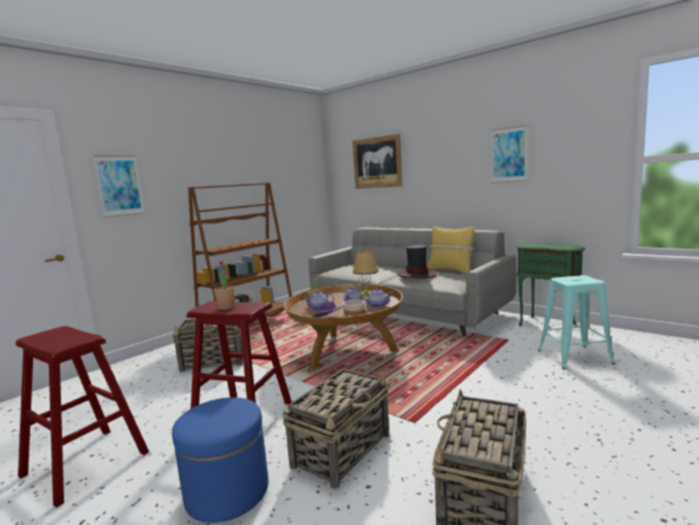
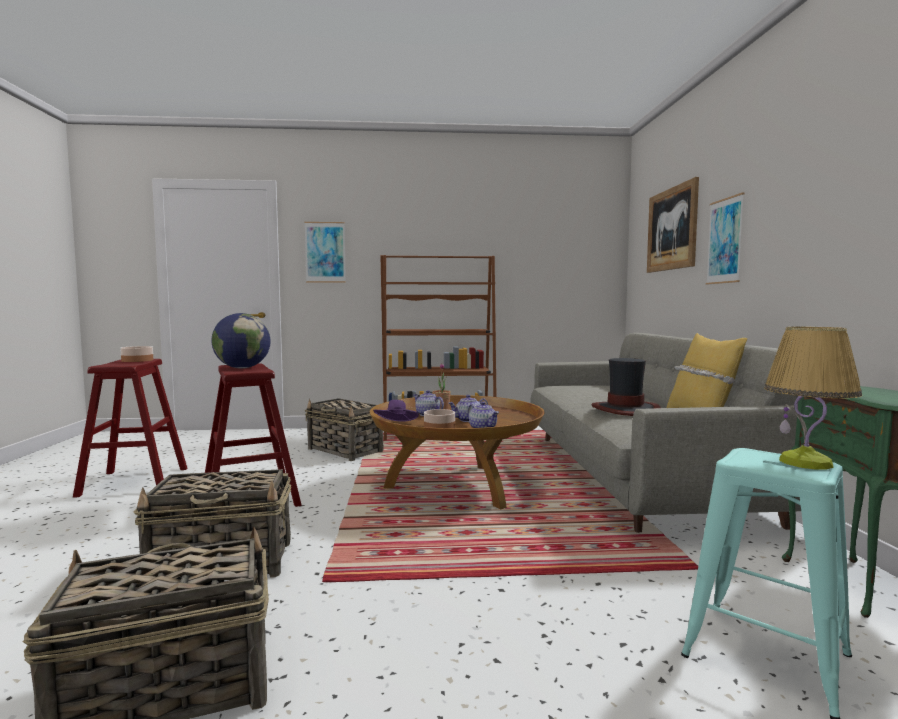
camera: 45 degrees right, 5 degrees down
(57, 333) = (137, 360): none -> bowl
(226, 307) = (242, 368): potted plant -> globe
(227, 492) = (116, 541): blue ottoman -> none
(367, 294) = (514, 416): table lamp -> table lamp (806, 462)
(508, 155) = (846, 190): picture -> picture (725, 241)

